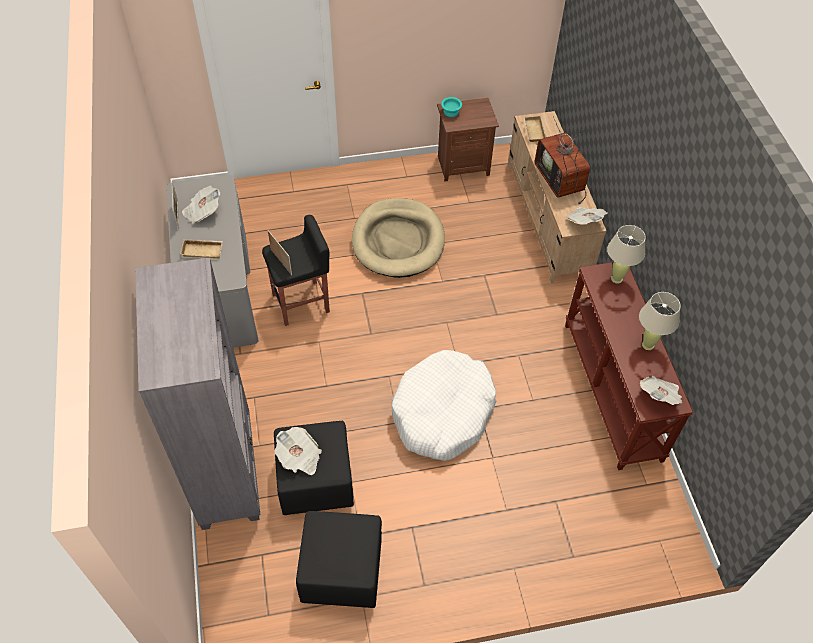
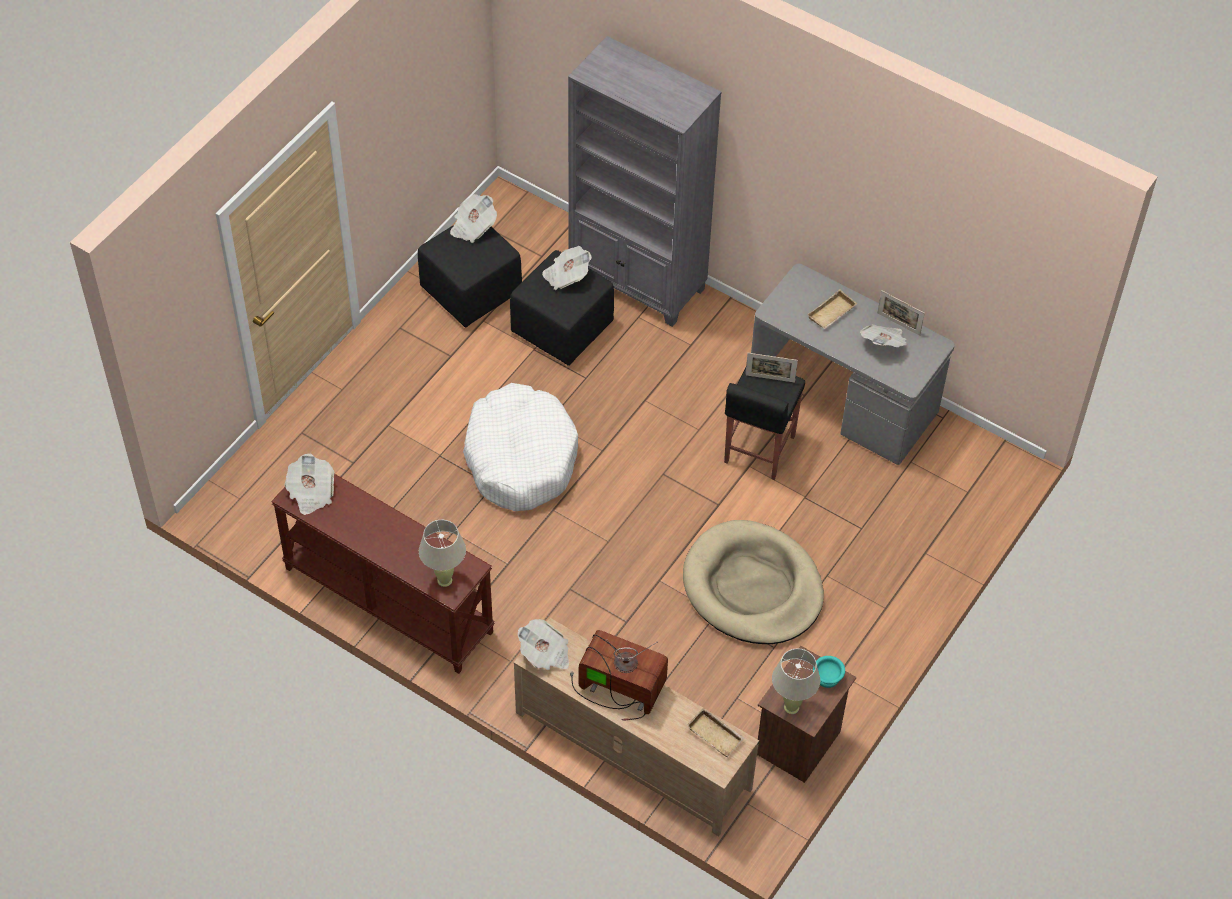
camera: 135 degrees right, 0 degrees up
(315, 563) = (473, 227): none -> newspaper
(647, 345) = (359, 533): beige table lamp -> beige table lamp (791, 707)

